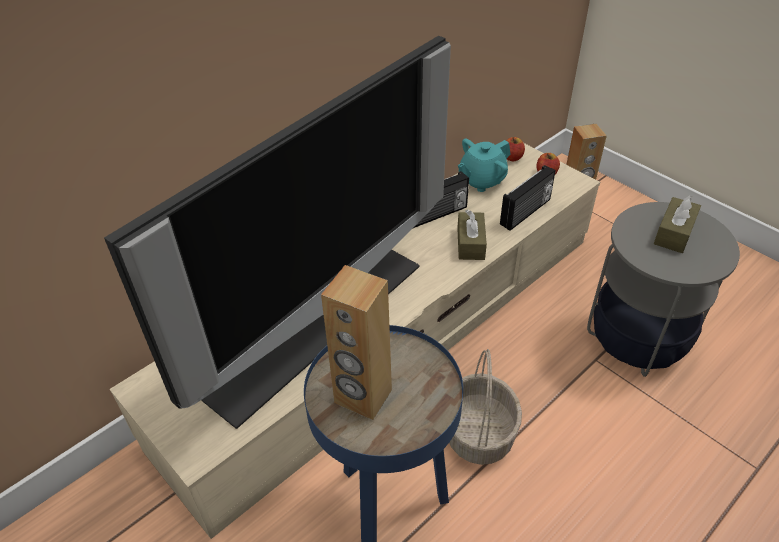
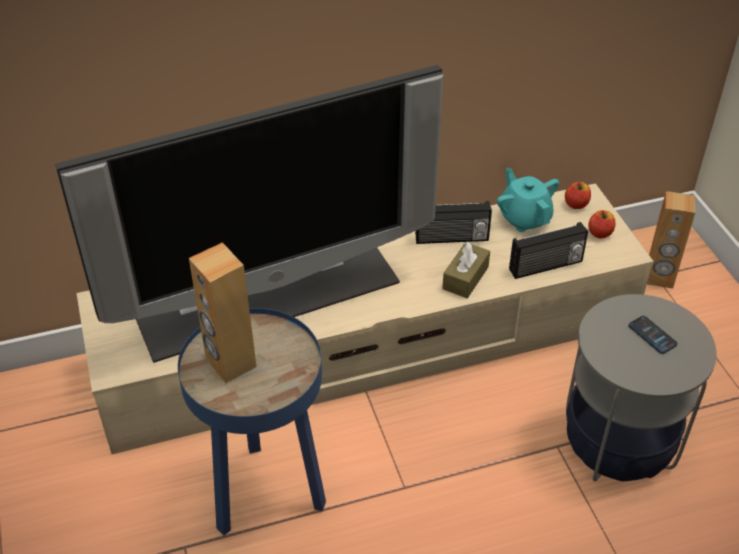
camera: 25 degrees right, 0 degrees up
(478, 433) = (391, 465): basket -> none
(481, 180) = (524, 218): turquoise teapot -> turquoise teapot turned 75 degrees clockwise
(674, 233) = (652, 335): brown tissue box -> phone

